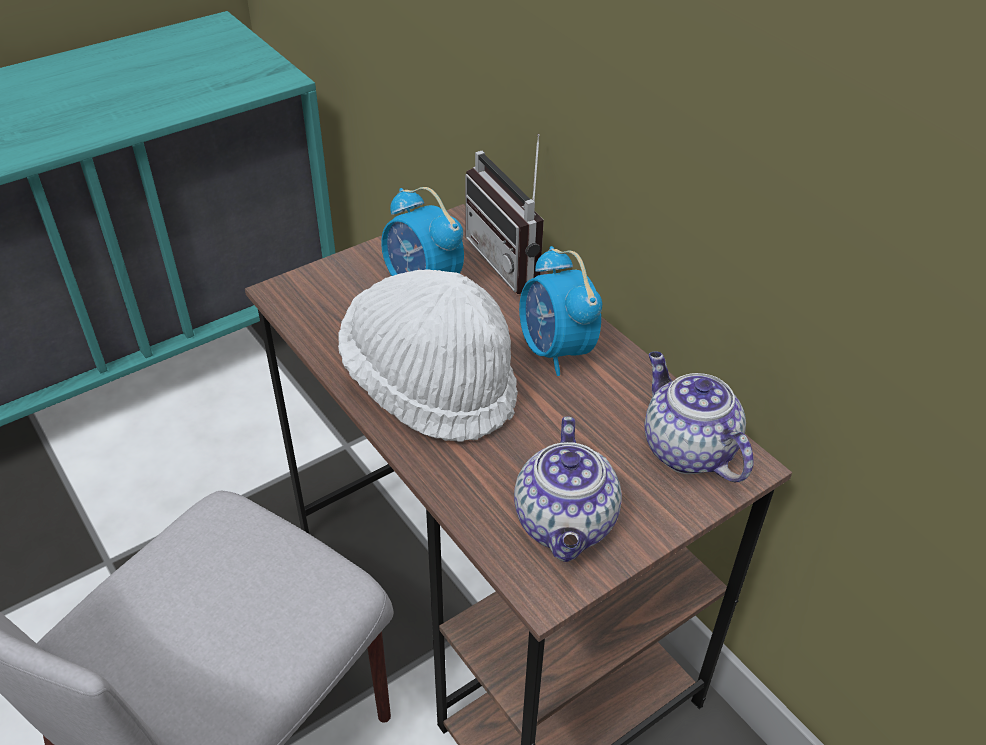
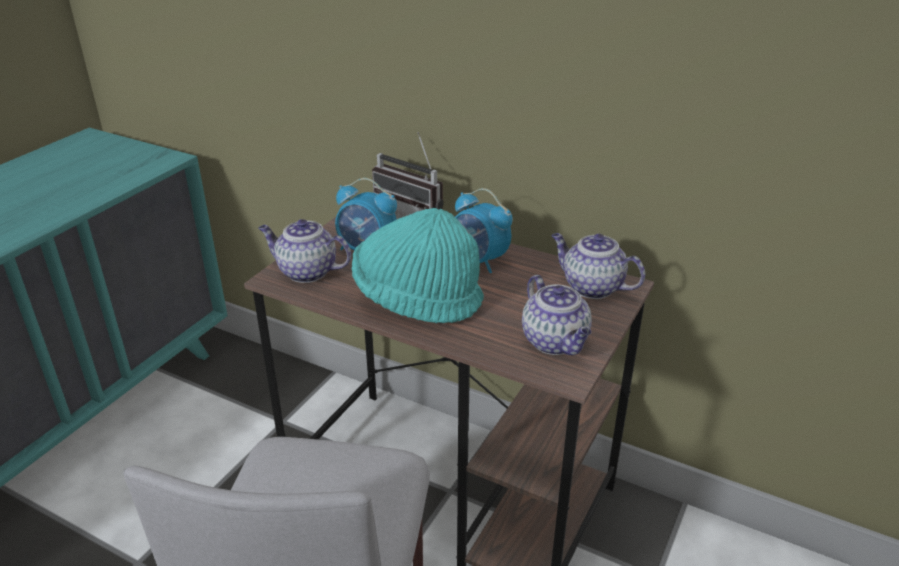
camera: 25 degrees left, 10 degrees down
(325, 295) = (306, 272): none -> teapot
(431, 385) = (417, 299): white hat -> turquoise hat

